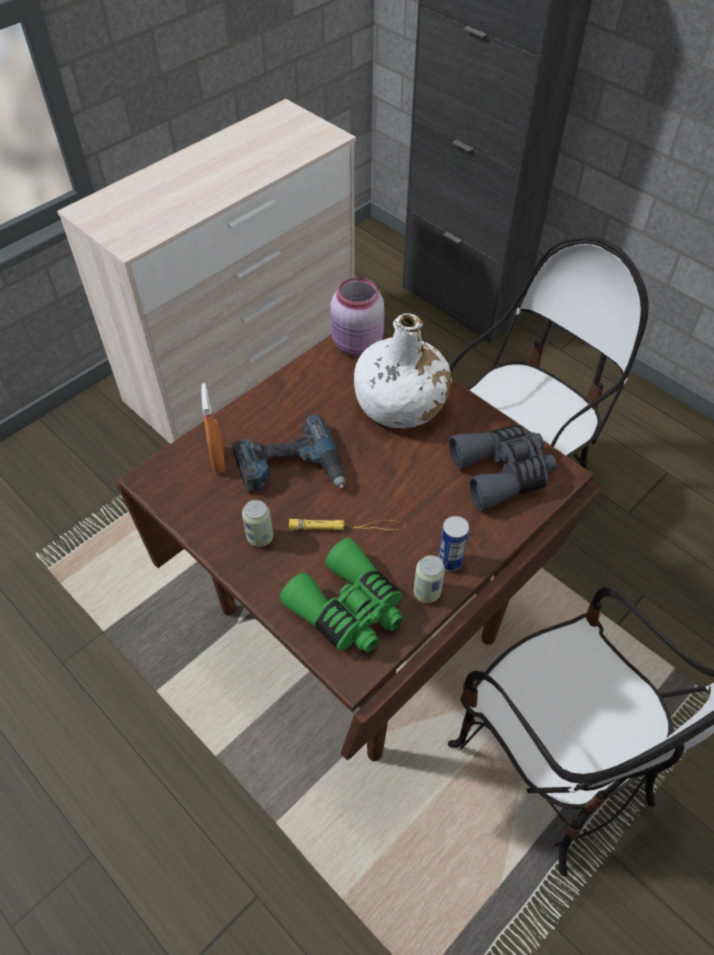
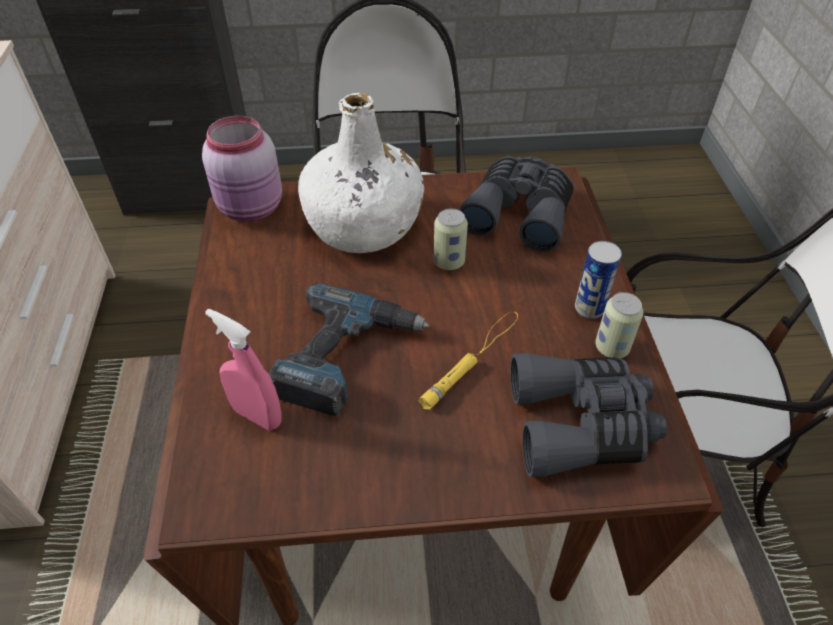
camera: 50 degrees left, 5 degrees down
(218, 460) = (257, 416): orange spray bottle -> pink spray bottle
(260, 537) = (411, 445): can -> can (449, 262)
(348, 609) = (581, 424): green binoculars -> grey binoculars

